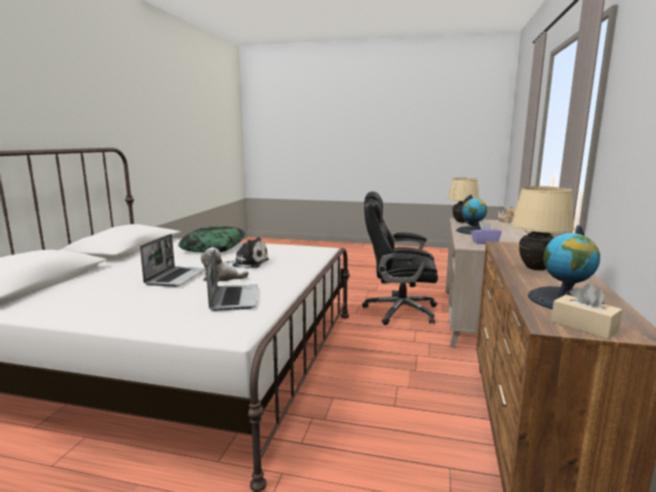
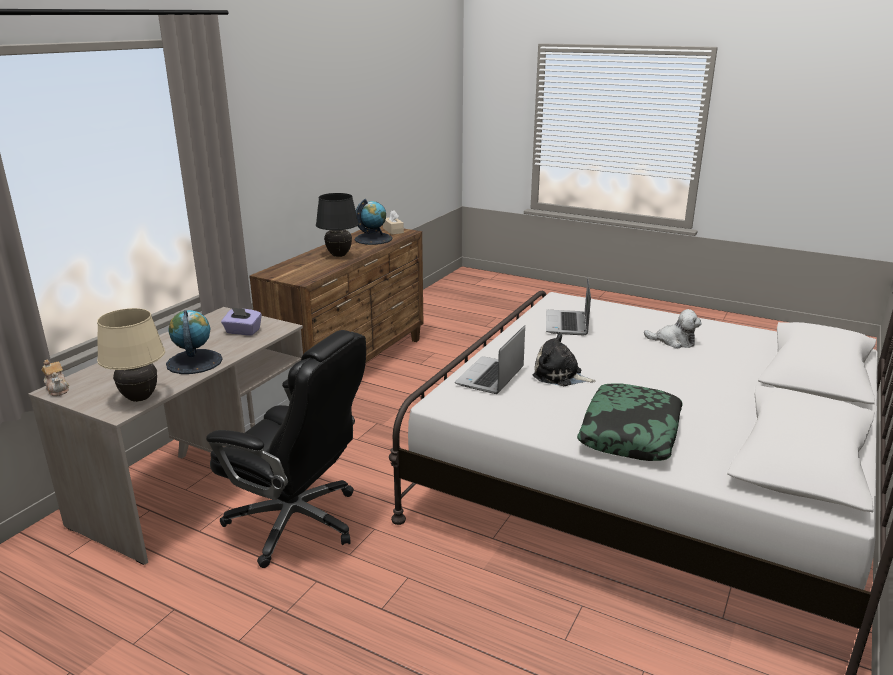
camera: 165 degrees left, 10 degrees up
(176, 277) = (642, 358): laptop -> laptop (490, 377)
(222, 278) = (587, 351): plush toy -> plush toy (674, 341)
(536, 269) = (339, 255): beige table lamp -> black table lamp

